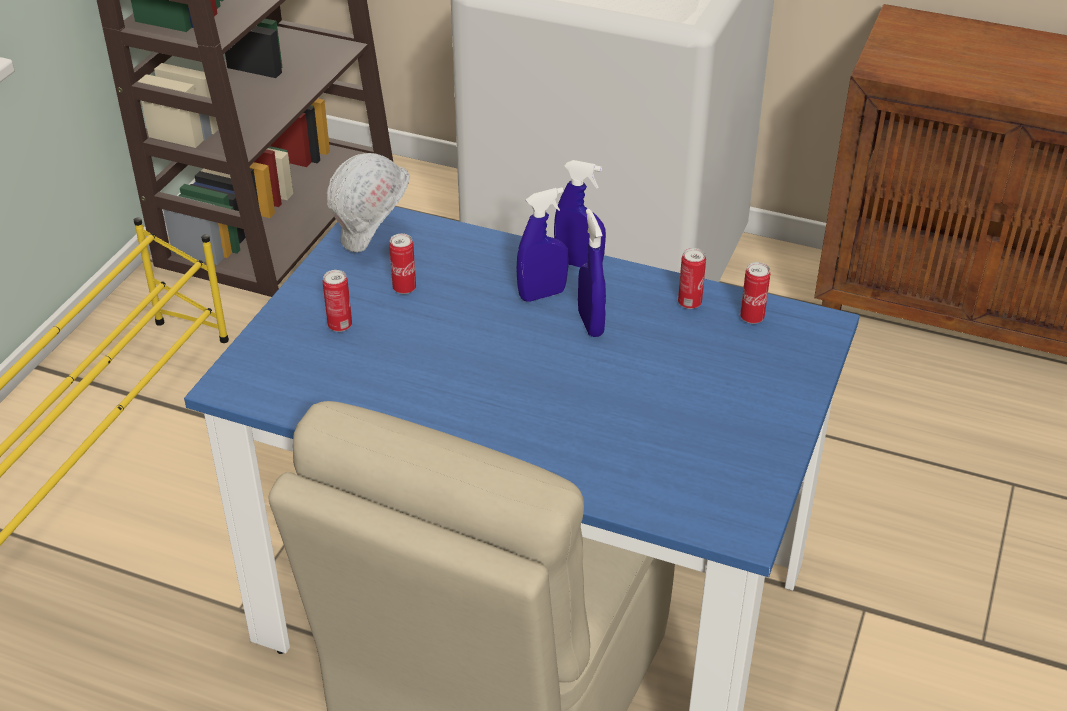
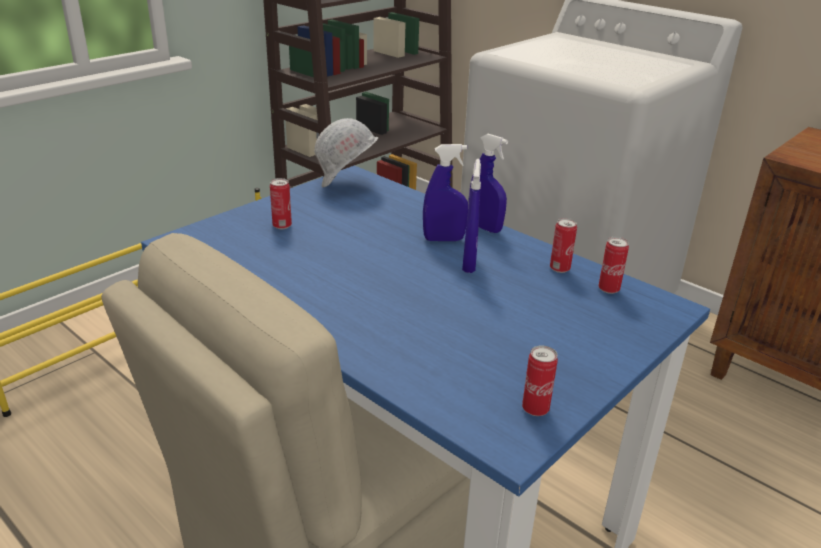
camera: 20 degrees right, 10 degrees down
(404, 288) = (345, 215): can -> can (535, 409)

